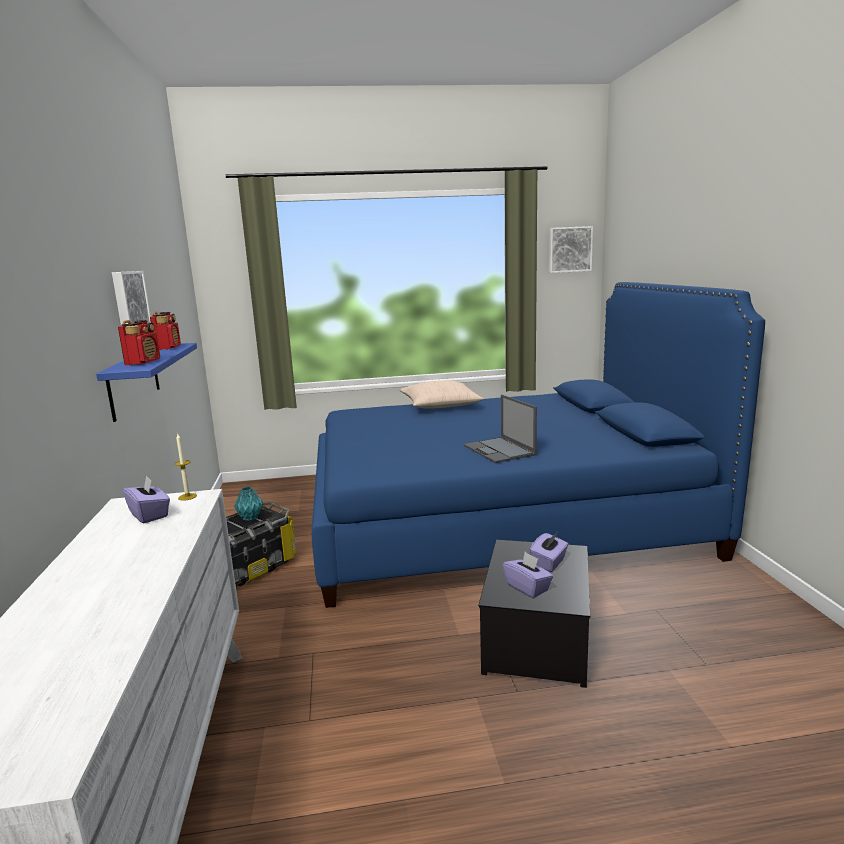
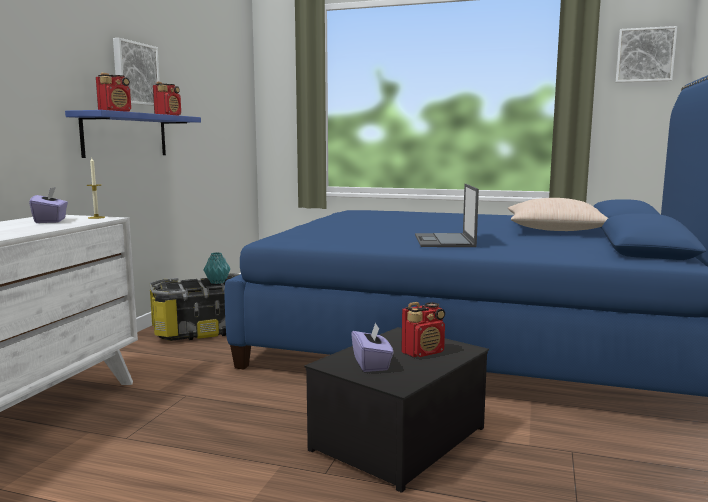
camera: 25 degrees right, 5 degrees down
(440, 406) = (449, 214): beige pillow -> beige pillow (555, 230)
(549, 563) = (423, 352): purple tissue box -> radio

